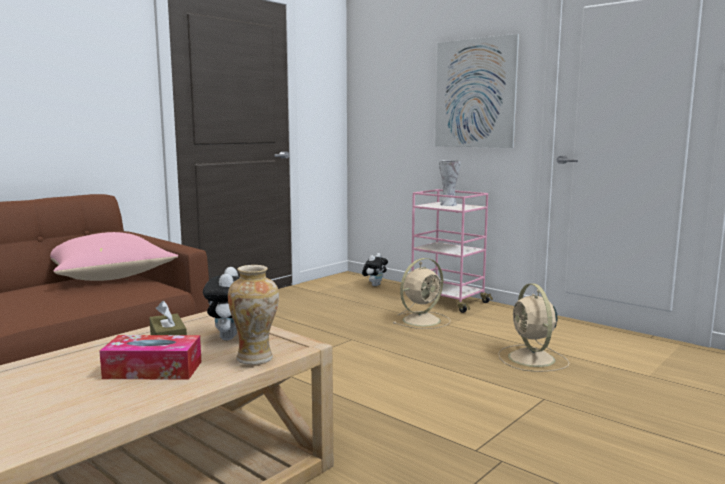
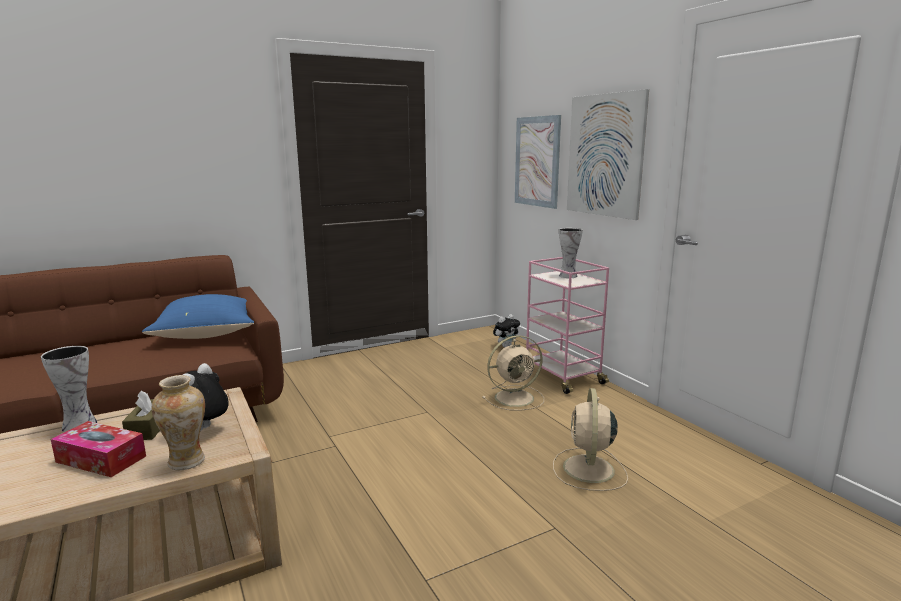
camera: 20 degrees right, 5 degrees up
(79, 351) = (78, 425): none -> vase
(110, 277) = (208, 333): pink pillow -> blue pillow
(397, 104) = (537, 161): none -> picture

